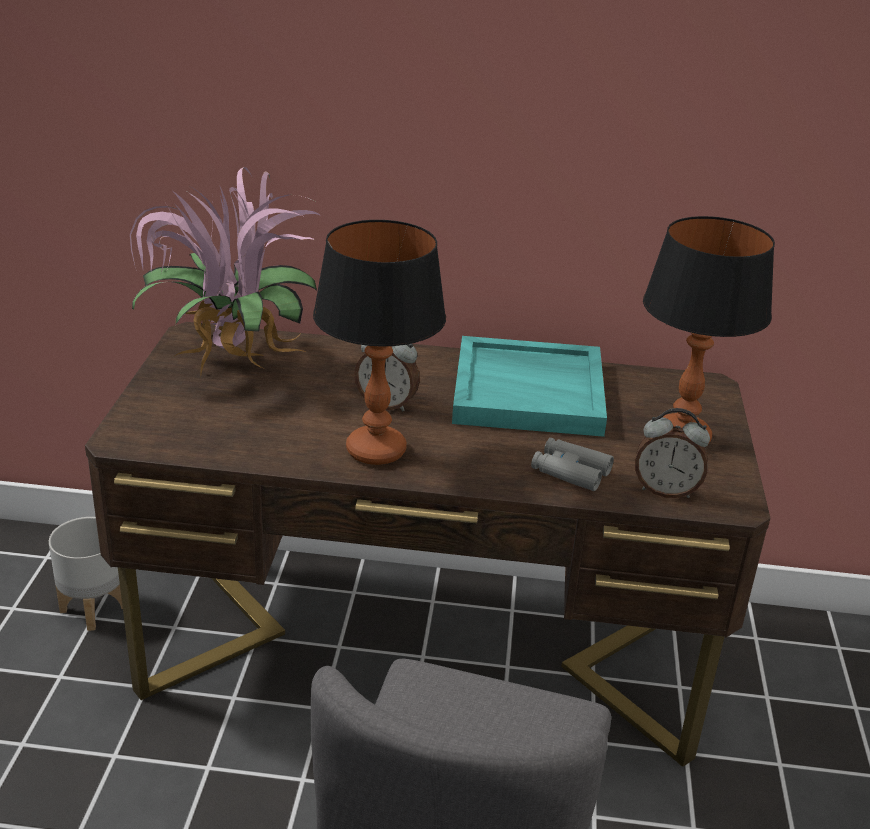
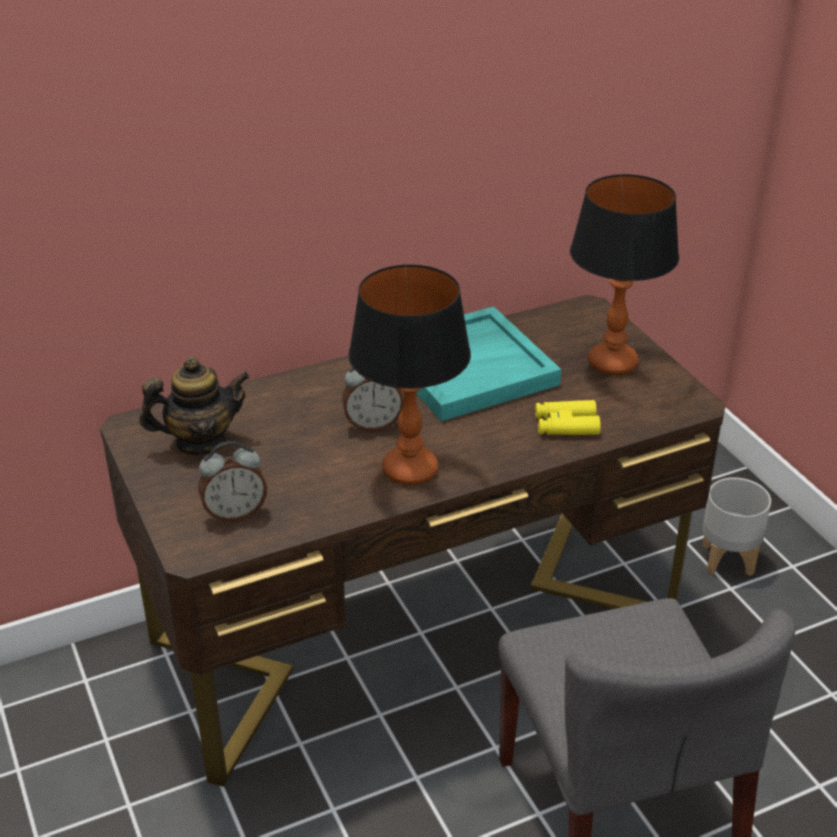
camera: 30 degrees left, 5 degrees up
(95, 609) = (99, 731): grey planter -> grey planter (729, 559)
(229, 364) = (200, 442): potted plant -> teapot
(570, 471) = (566, 425): grey binoculars -> yellow binoculars
(665, 490) = (643, 412): alarm clock -> alarm clock (235, 513)

